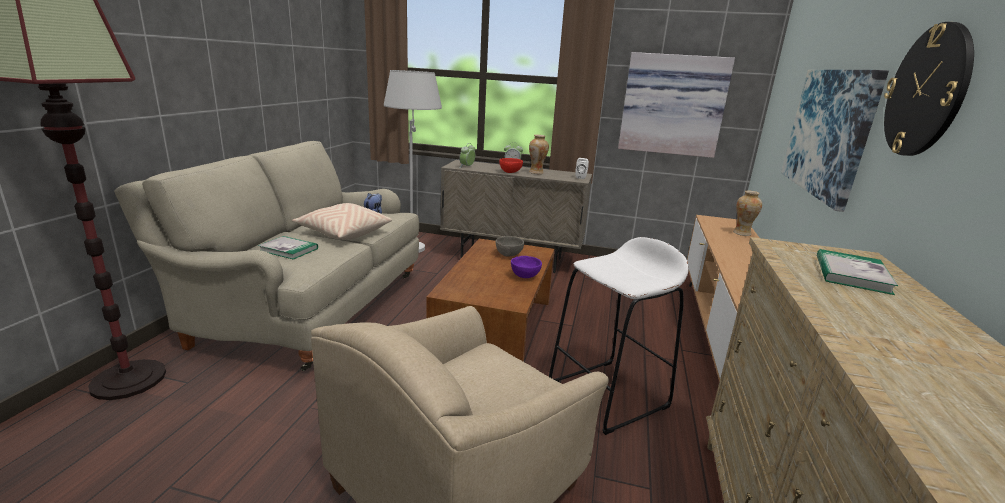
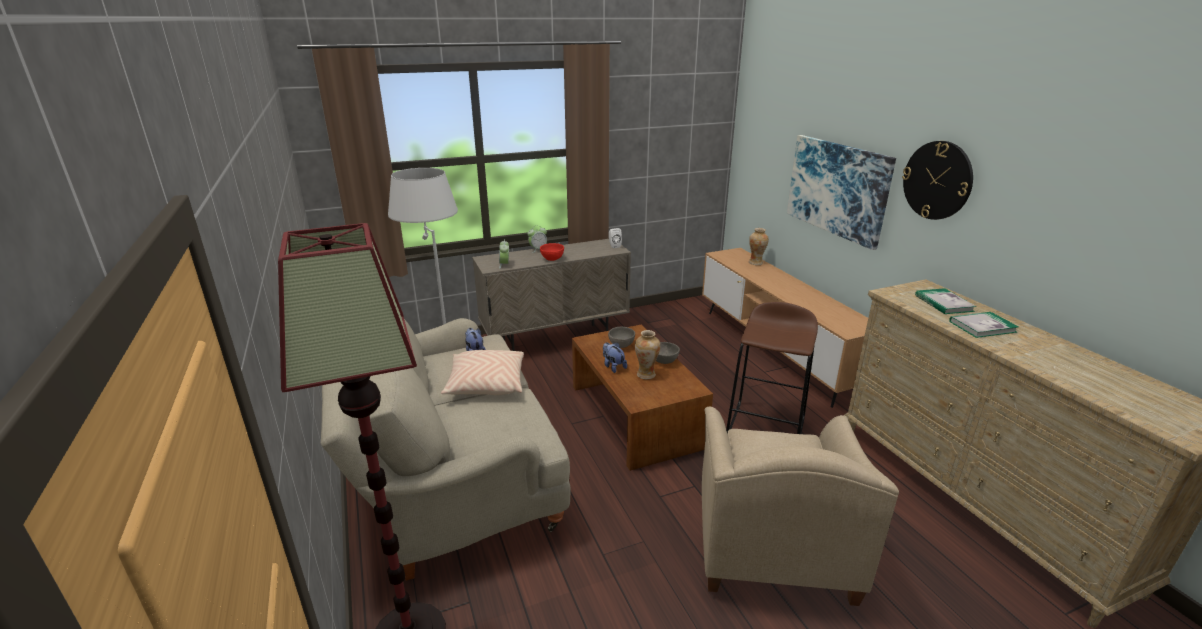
camera: 35 degrees left, 5 degrees up
(288, 249) = (488, 425): book -> book (982, 326)
(474, 264) = (613, 366): none -> plush toy
(525, 276) = (664, 361): purple bowl -> grey bowl
(536, 172) = (572, 252): vase -> vase (646, 374)
(608, 394) = (766, 428): white stool -> brown stool
(672, 105) = (664, 159): picture -> none

